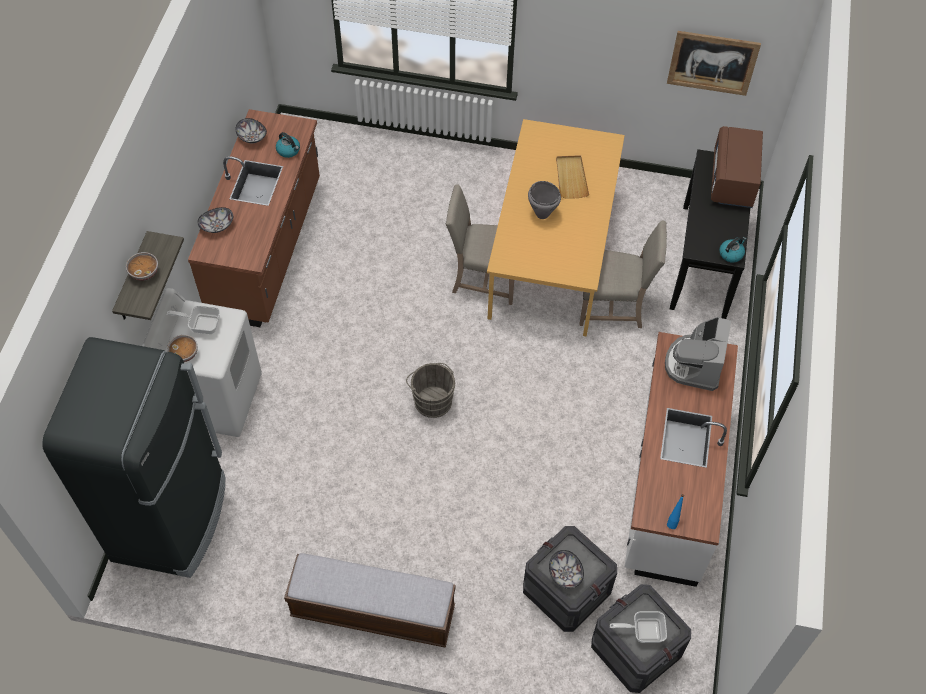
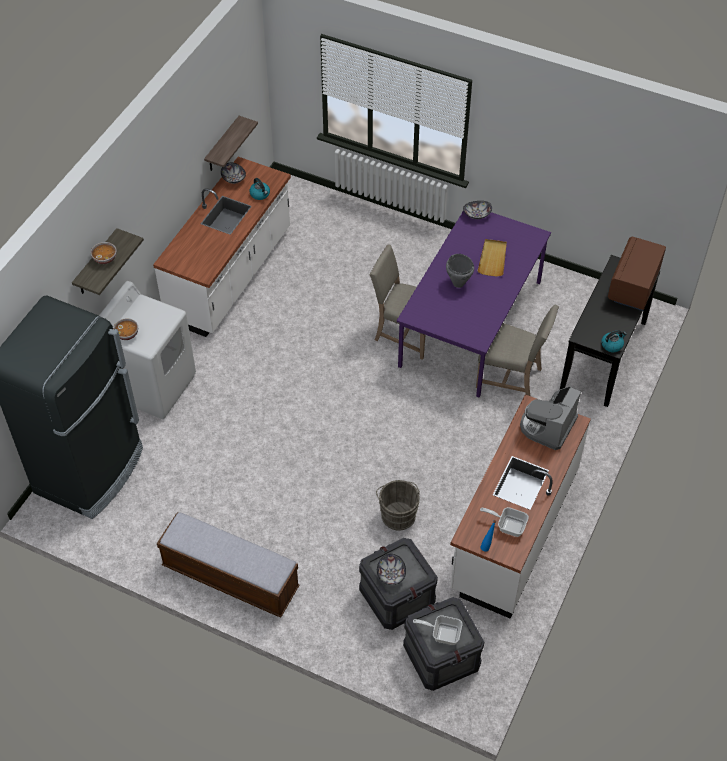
camera: 15 degrees right, 5 degrees down
(201, 324) = (147, 314): frying pan -> frying pan (508, 525)
(217, 226) = (184, 243): bowl -> bowl (477, 215)
(232, 100) = (222, 145): none -> shelf
(267, 248) = (230, 276): brown counter -> white counter
(432, 400) = (330, 422): grey bucket -> grey bucket (398, 514)
(551, 251) = (470, 322): orange dining table -> purple dining table
(712, 62) = (631, 179): picture -> none

